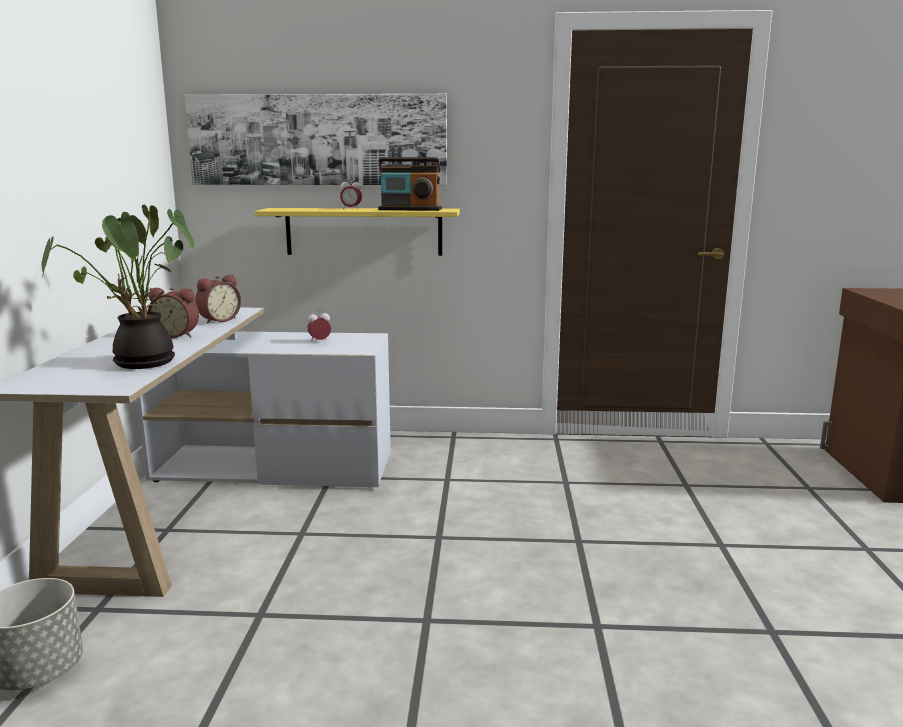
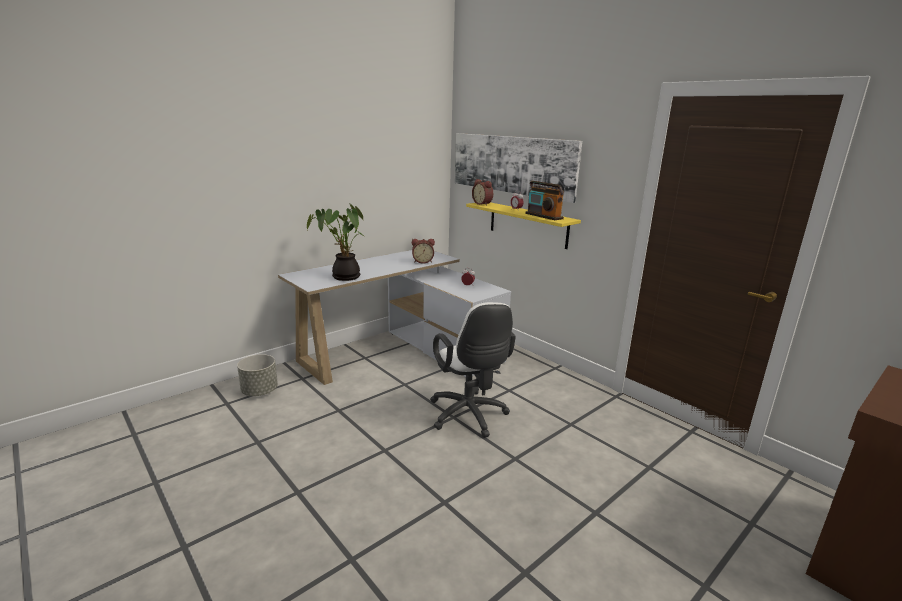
camera: 45 degrees right, 5 degrees up
(177, 335) = (388, 266): alarm clock -> alarm clock (483, 204)
(456, 527) = (469, 416): none -> white office chair

